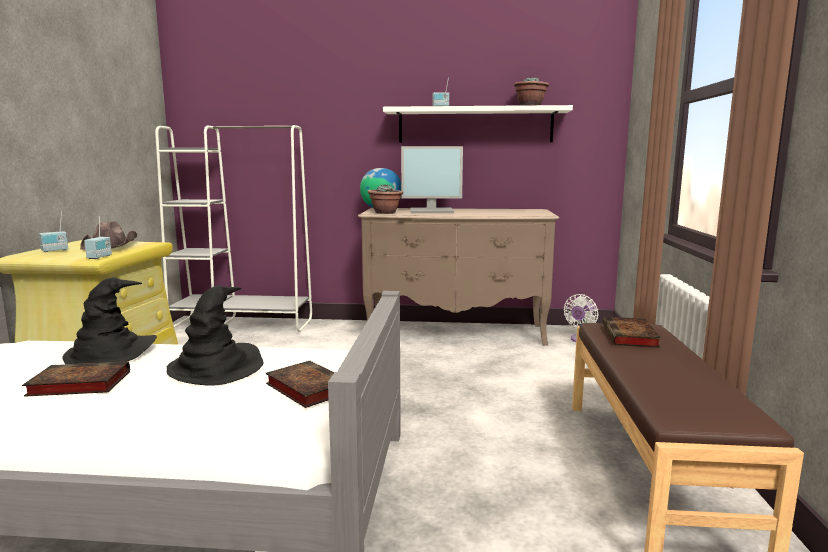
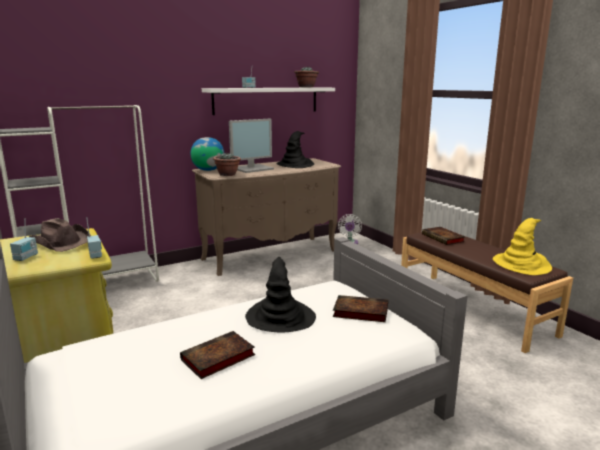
camera: 35 degrees left, 5 degrees up
(110, 353) = (178, 332): black hat -> black hat (295, 165)
(702, 400) = (522, 264): none -> yellow hat

